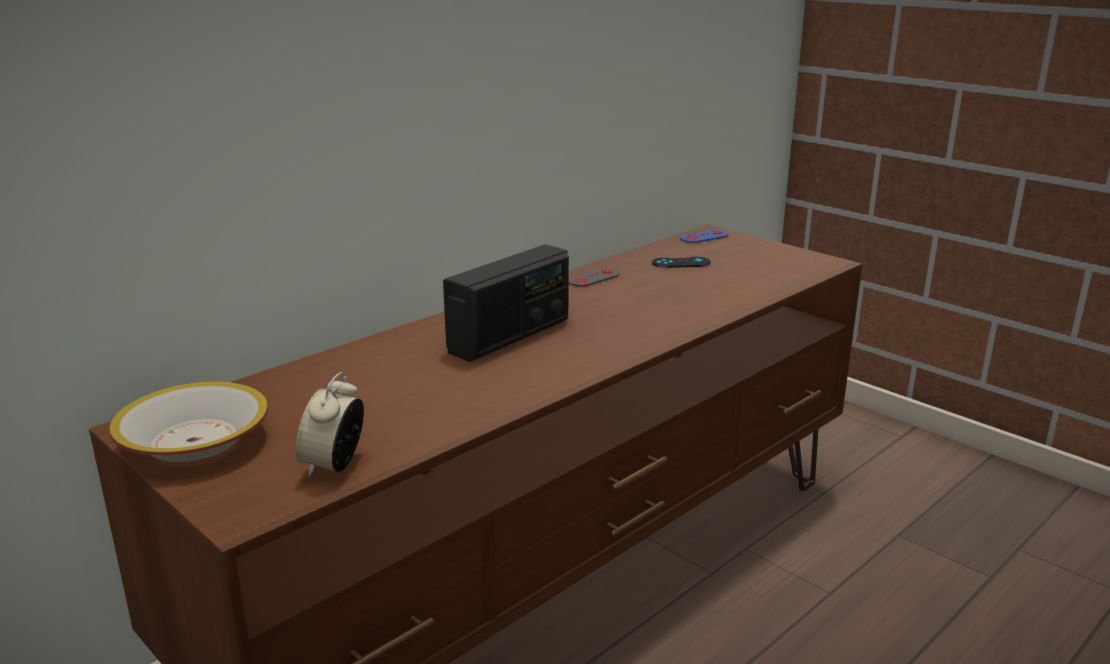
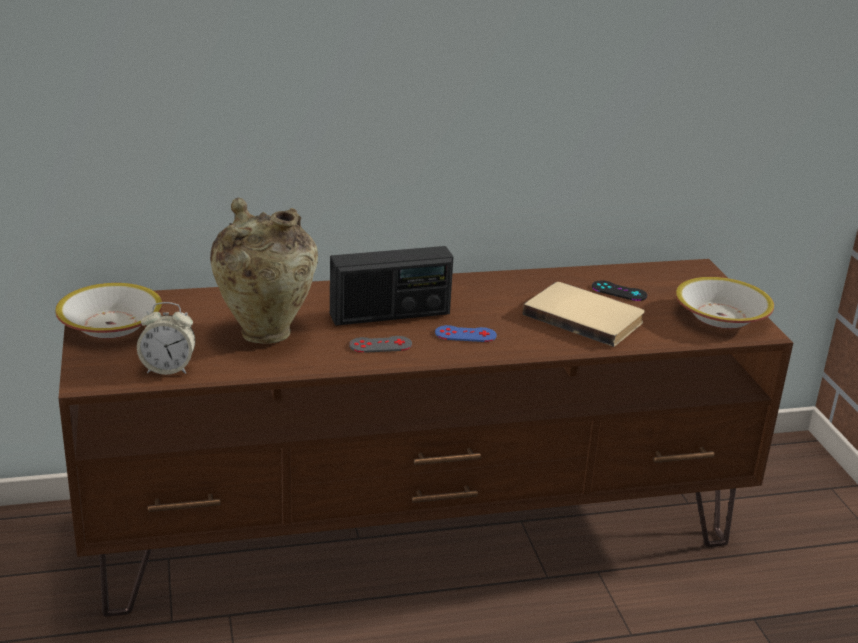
camera: 30 degrees right, 5 degrees up
(334, 465) = (168, 369): alarm clock -> alarm clock turned 135 degrees counterclockwise
(401, 390) = (265, 332): none -> beige vase
(593, 278) = (523, 283): grey game controller -> grey game controller (380, 345)
(686, 288) = (585, 317): none -> beige book
(704, 237) = (681, 271): blue game controller -> blue game controller (465, 334)
(784, 259) = (720, 316): none -> bowl

